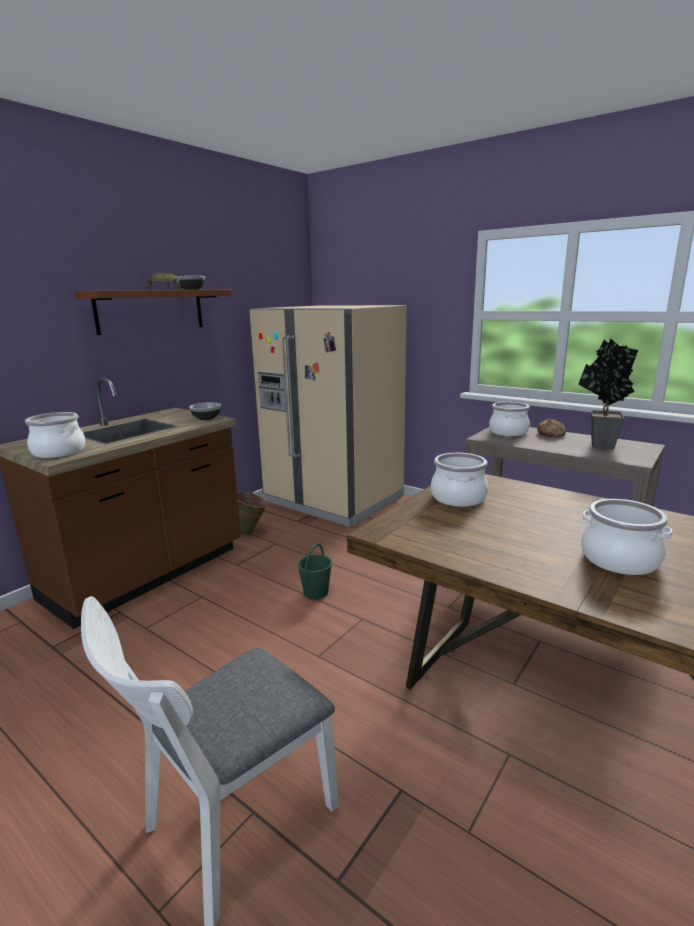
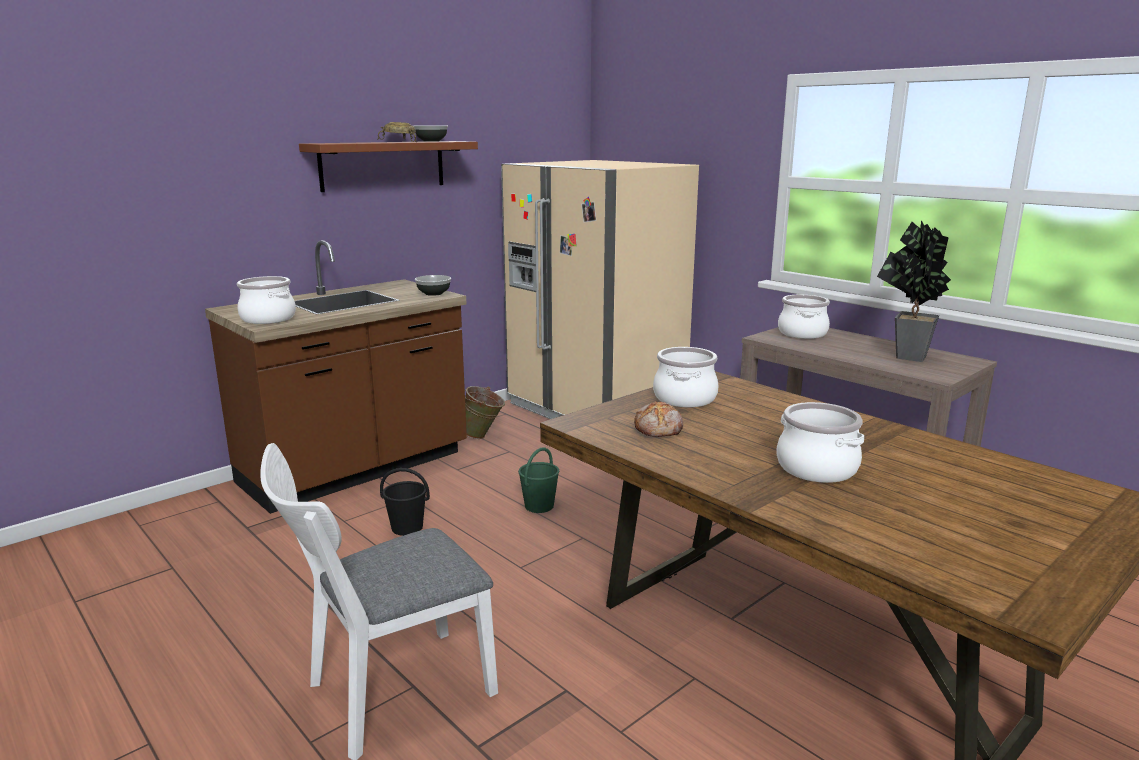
camera: 10 degrees right, 0 degrees up
(205, 628) = (406, 528): none -> black bucket
(551, 434) = (856, 339): bread -> bread (659, 429)

